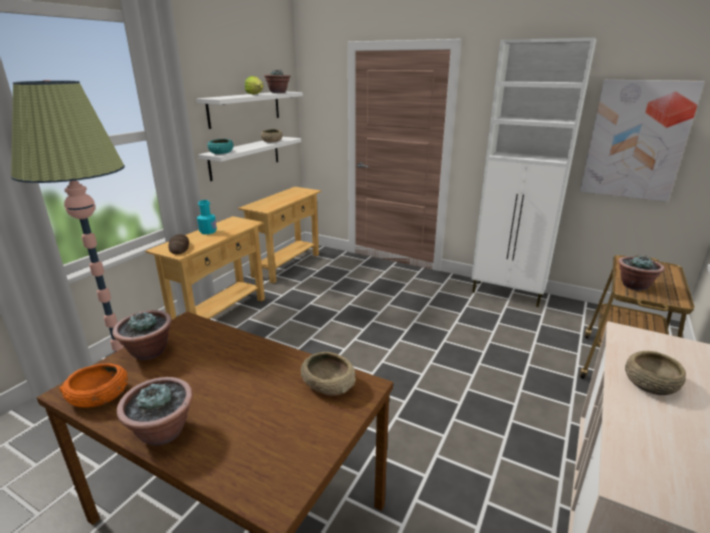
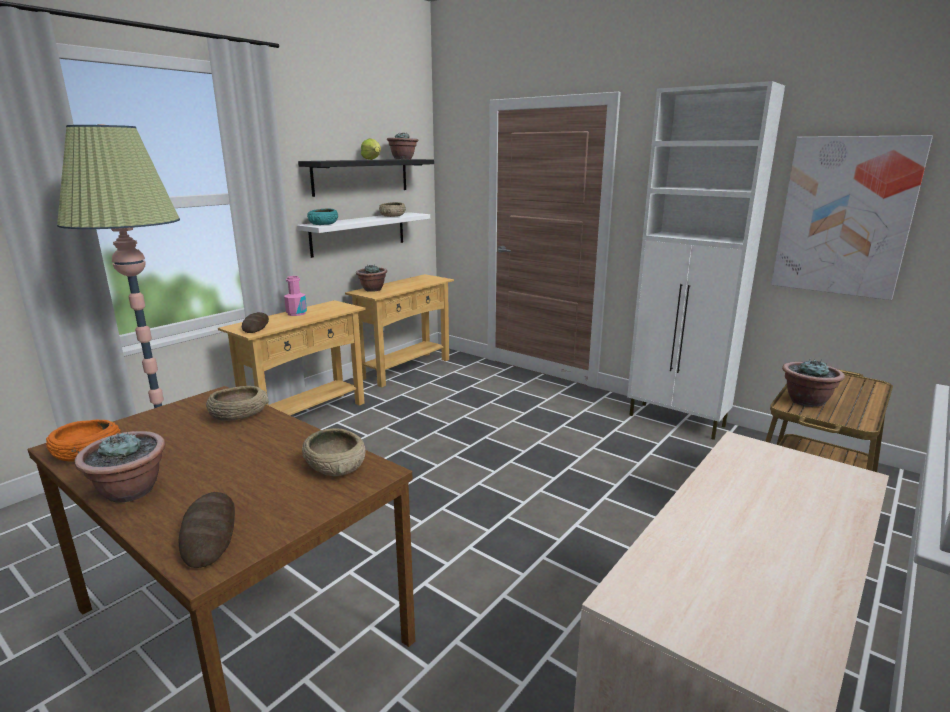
camera: 10 degrees right, 5 degrees down
(148, 352) = (161, 419): potted plant -> potted plant (372, 289)
(208, 231) = (296, 313): turquoise bottle -> pink bottle
(245, 108) = (361, 176): white shelf -> black shelf
(259, 467) = (209, 533): none -> bread
(650, 383) = (738, 500): beige bowl -> beige bowl (238, 414)

